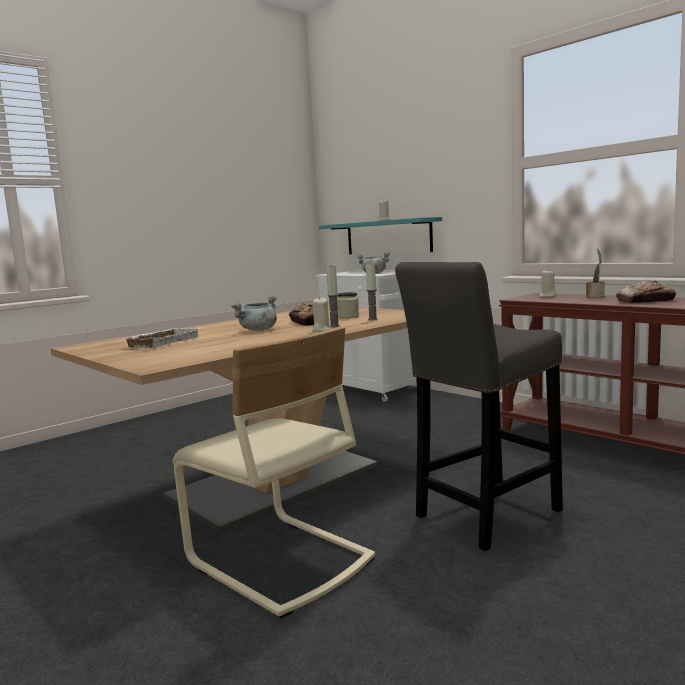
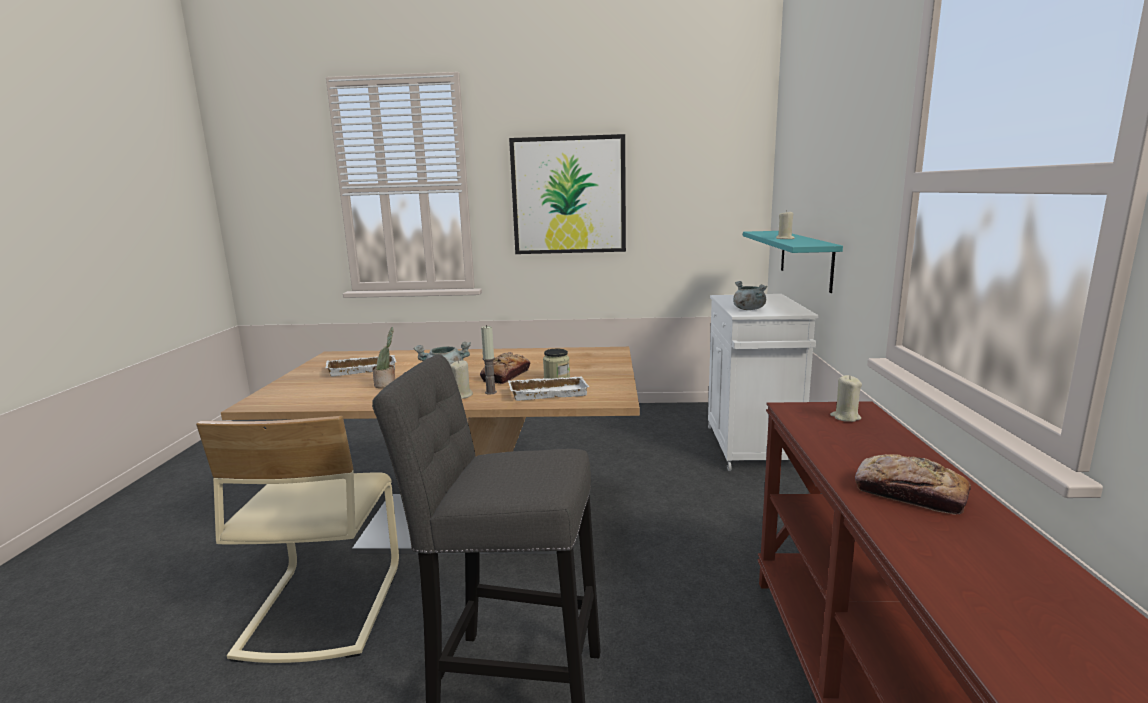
camera: 45 degrees right, 5 degrees up
(168, 196) = (568, 195): none -> picture
(373, 319) = (549, 392): candle -> white tray
(595, 296) = (896, 446): potted plant -> potted plant (386, 385)

